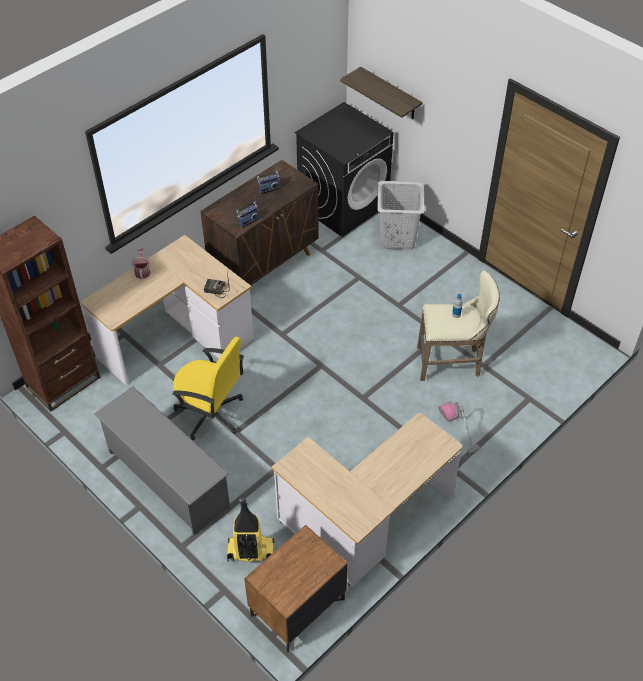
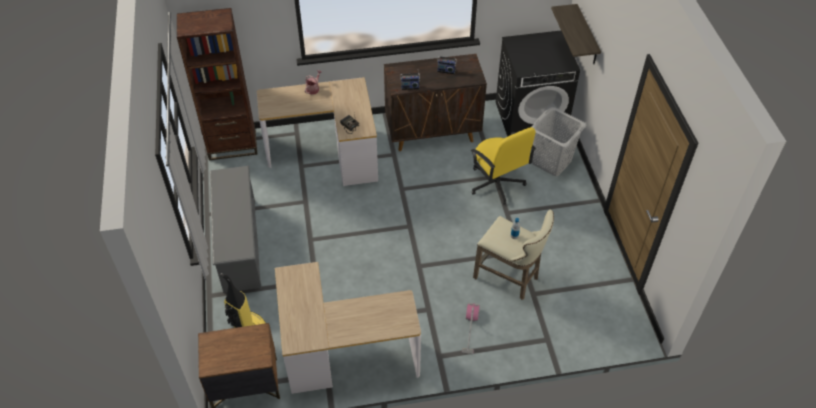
camera: 35 degrees right, 0 degrees up
(211, 414) = (305, 218): yellow office chair -> yellow office chair (496, 184)

